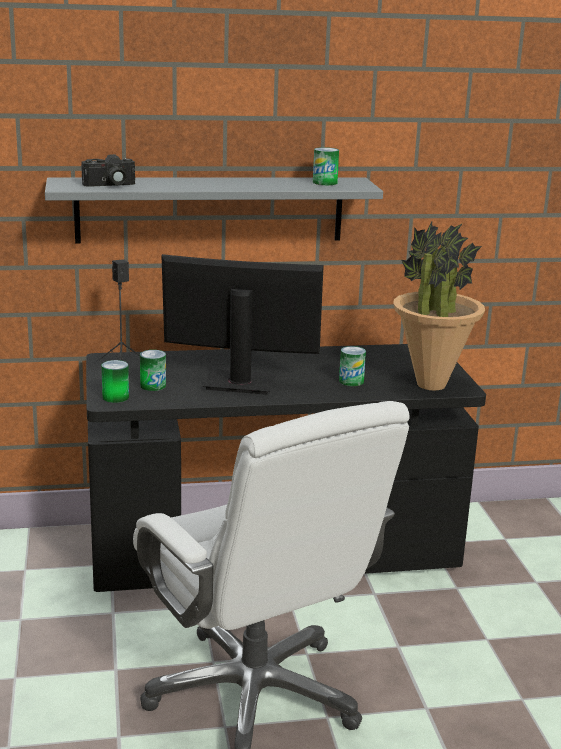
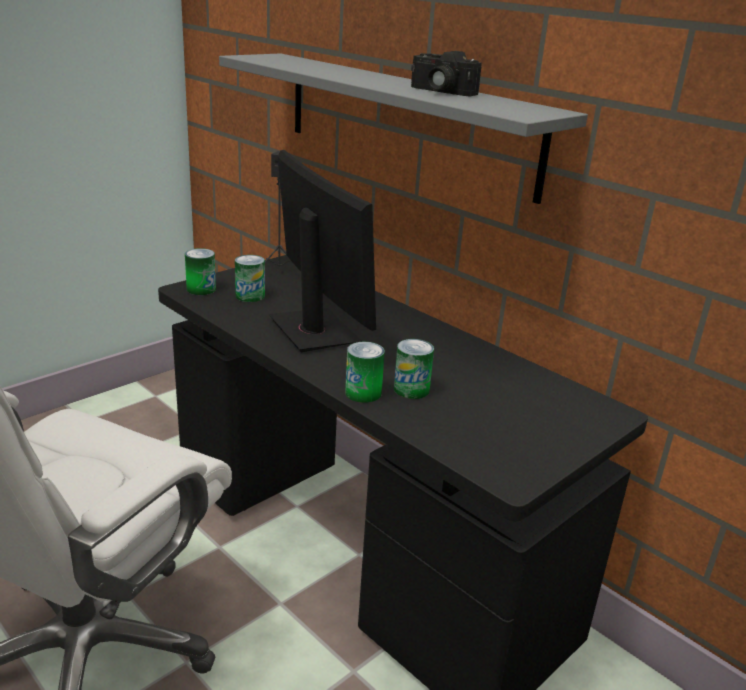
camera: 55 degrees right, 5 degrees up
(109, 185) = (286, 62): camera -> camera (439, 91)
(325, 182) = (498, 103): can -> can (363, 393)
(430, 384) = (485, 447): potted plant -> none

